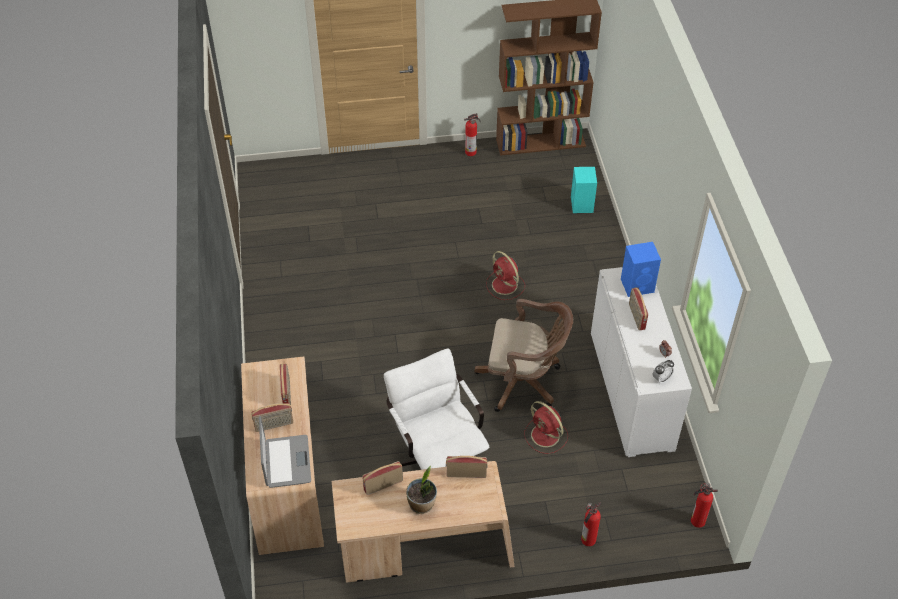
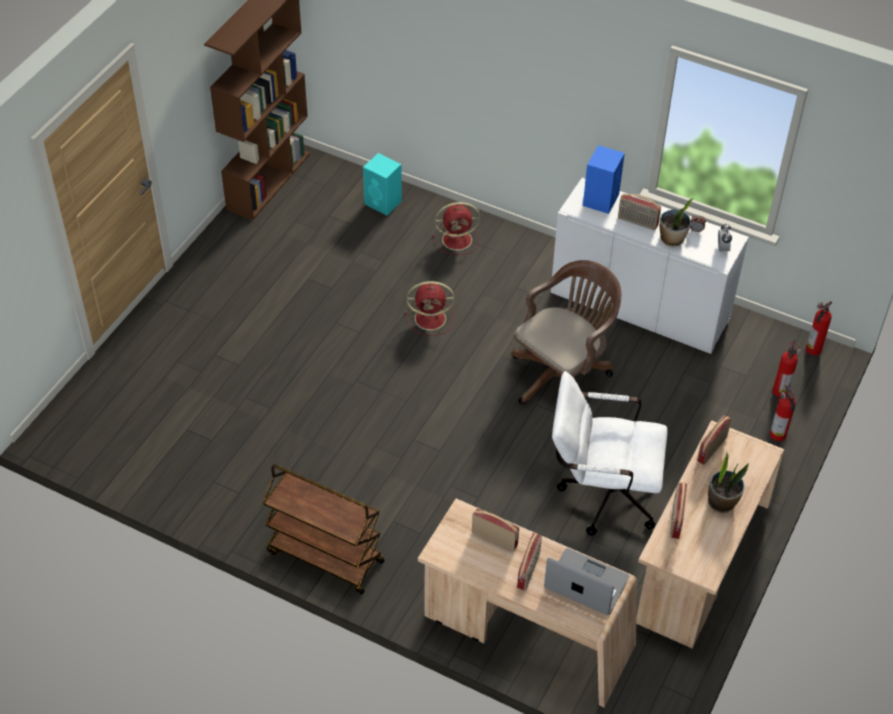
camera: 55 degrees left, 0 degrees up
(266, 344) = (324, 557): none -> brown cart
(471, 152) = (223, 238): fire extinguisher -> fire extinguisher (780, 390)
(546, 436) = (641, 396): red fan -> red fan (458, 239)
(640, 345) = (672, 239): none -> potted plant

